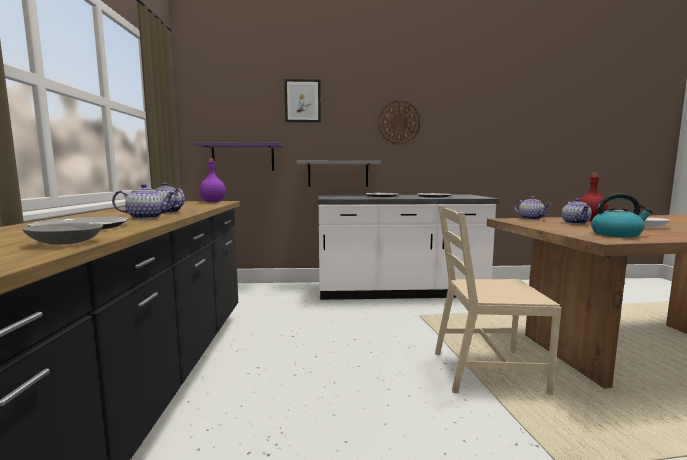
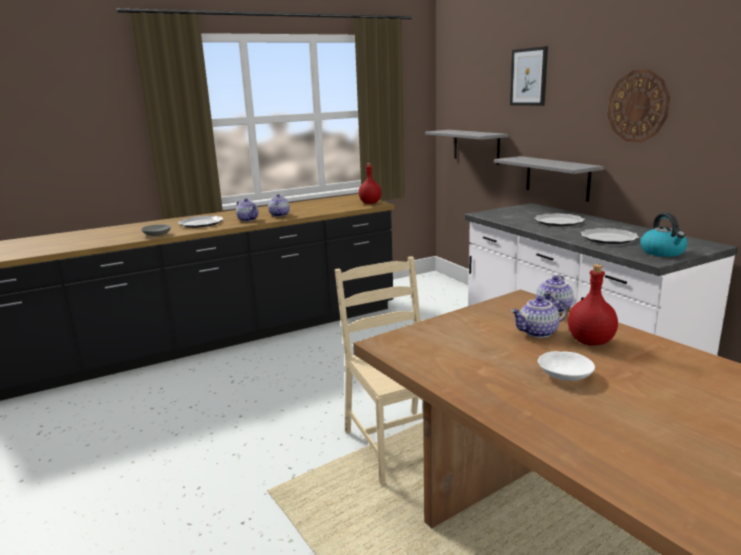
camera: 65 degrees right, 10 degrees up
(213, 202) = (369, 203): purple bottle -> red bottle
(243, 157) = (476, 146): purple shelf -> grey shelf
(617, 234) = (437, 350): kettle -> kettle (663, 252)

